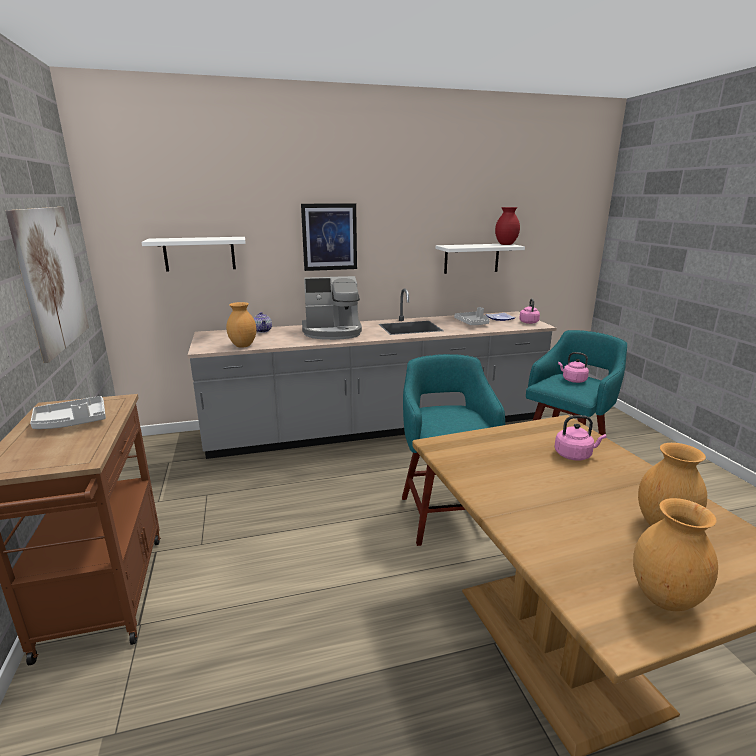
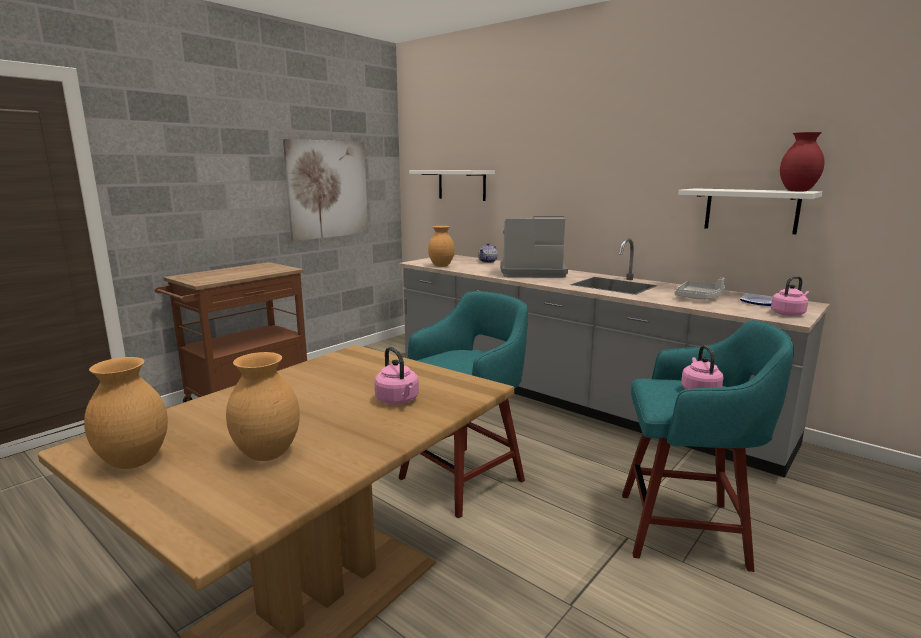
camera: 55 degrees right, 5 degrees down
(72, 422) = (247, 271): grey tray -> none
(329, 237) = (567, 173): picture -> none
(332, 332) = (531, 273): coffee machine -> coffee machine turned 135 degrees clockwise

